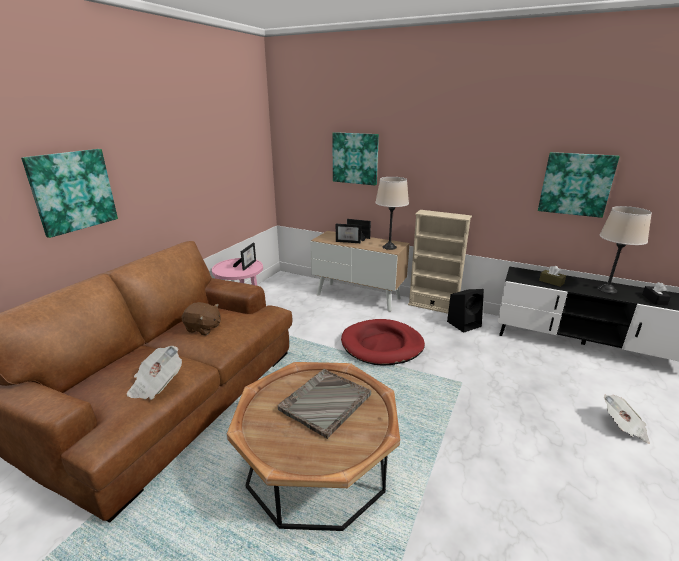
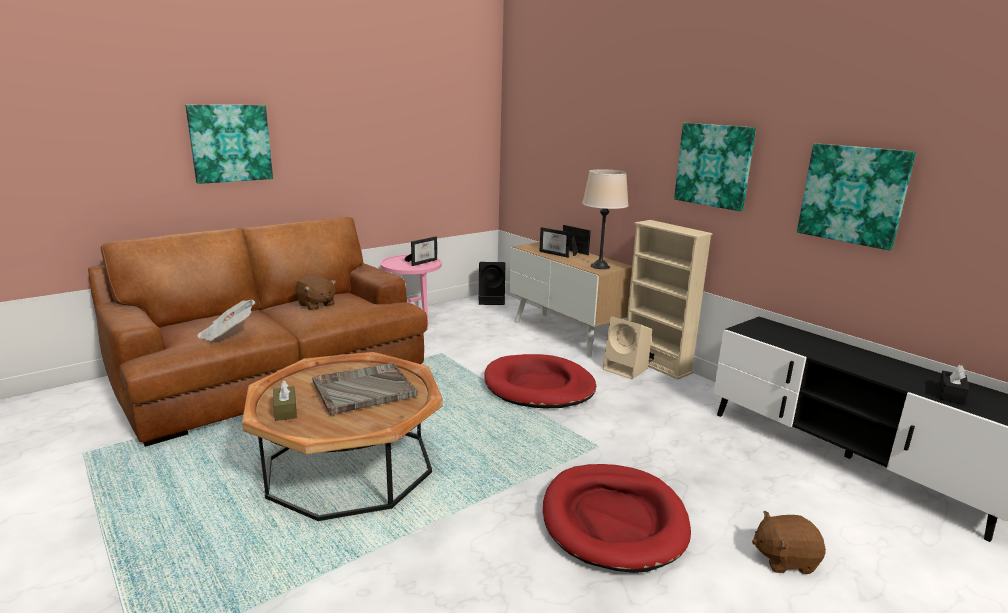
camera: 25 degrees right, 5 degrees down
(355, 158) = (582, 145): picture -> picture (714, 165)
(420, 315) = (626, 369): none -> beige speaker
(464, 323) = (679, 391): black speaker -> black speaker (492, 300)
(523, 438) = (613, 520): none -> red dog bed
(551, 282) = (797, 343): brown tissue box -> brown tissue box (285, 410)
(607, 289) = (881, 368): beige table lamp -> none
(623, 427) = (784, 559): newspaper -> brown plush toy

